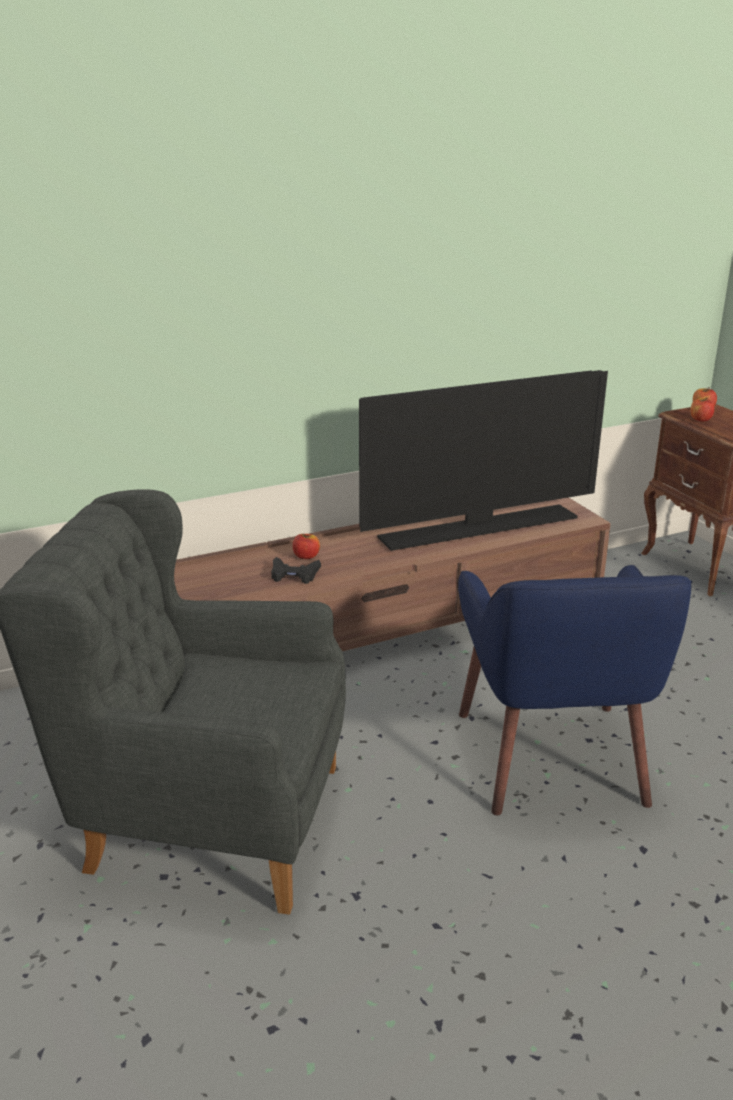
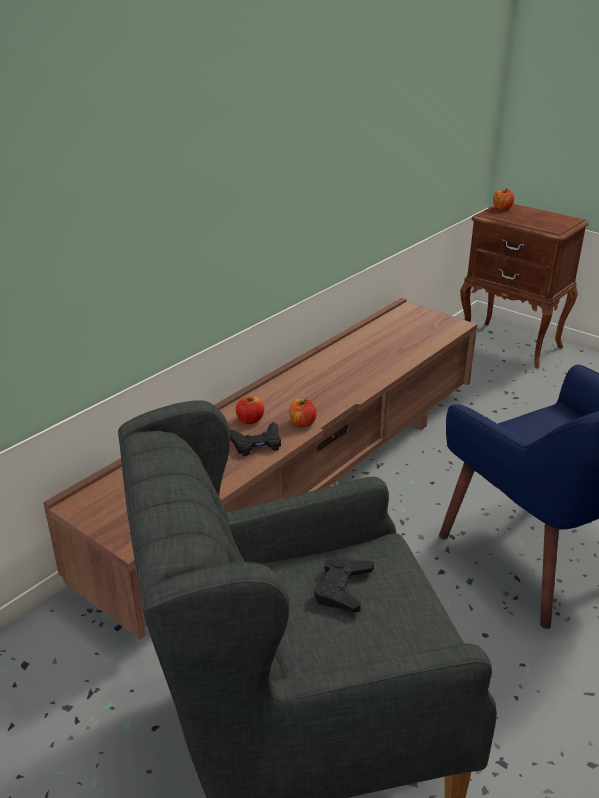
camera: 25 degrees left, 5 degrees up
(247, 684) = (342, 588): none -> black game controller
(478, 527) = (377, 352): television -> none
(700, 419) = (511, 218): apple -> apple (302, 423)

